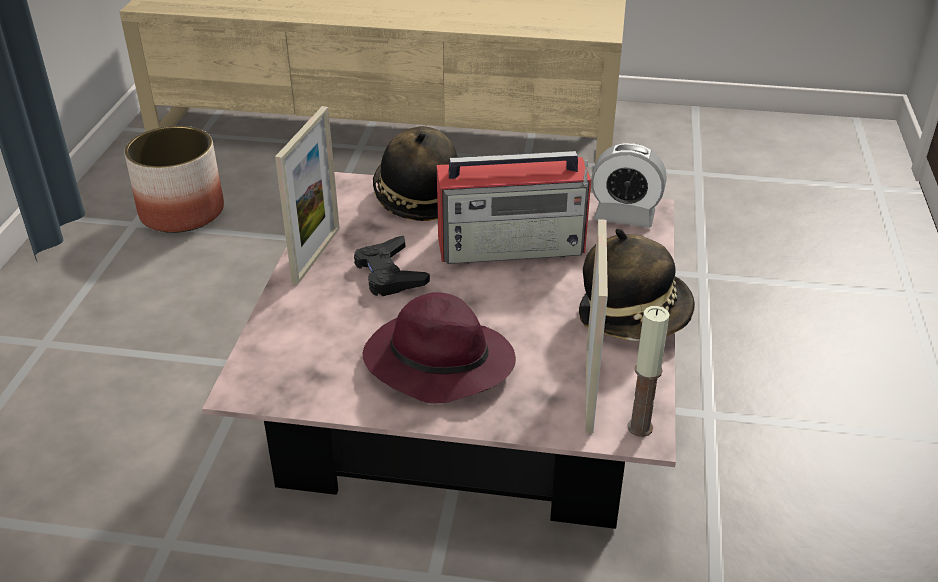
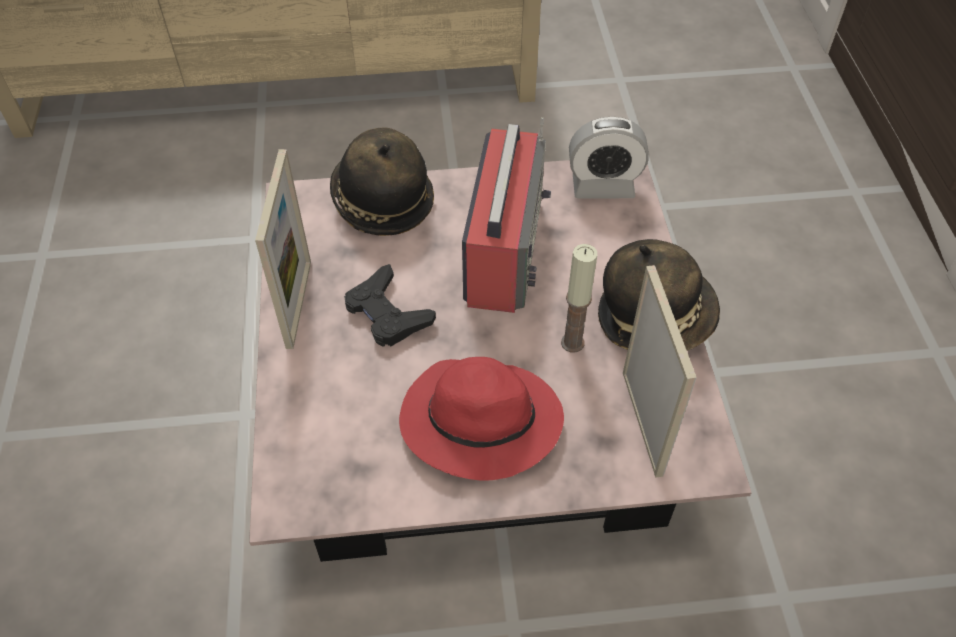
camera: 15 degrees left, 15 degrees up
(183, 212) = (92, 228): planter -> none
(436, 363) = (478, 422): purple hat -> red hat
(513, 246) = (504, 249): radio -> radio turned 60 degrees counterclockwise
(640, 427) = (705, 458): candle -> candle (572, 343)

